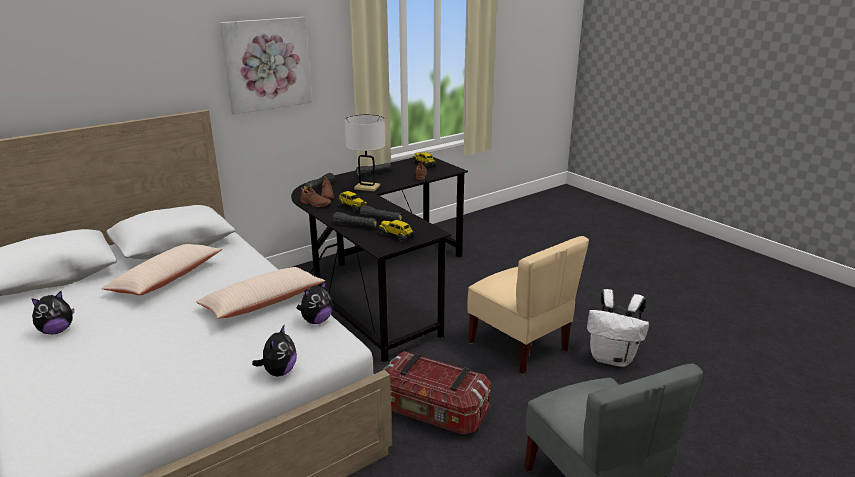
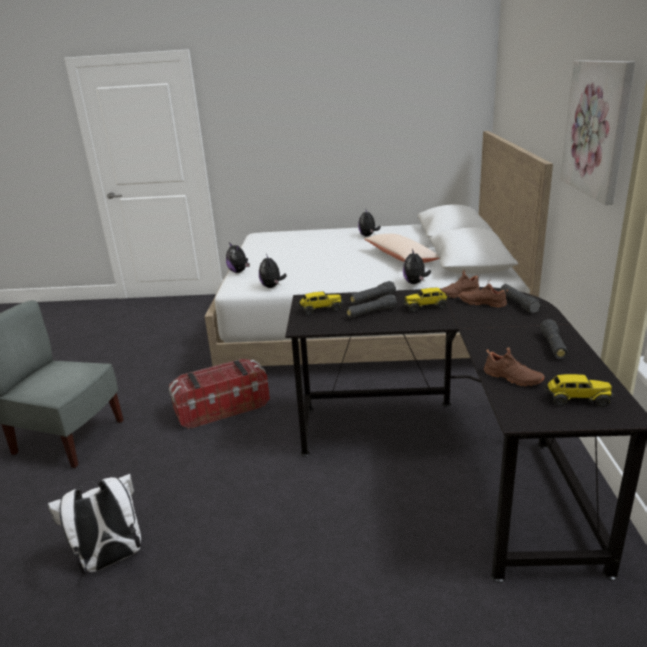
camera: 130 degrees right, 0 degrees up
(251, 253) = (415, 283): none -> plush toy
(263, 303) = (322, 276): beige pillow -> none
(367, 187) = (490, 328): white table lamp -> none
(519, 346) = (225, 499): beige chair -> none

